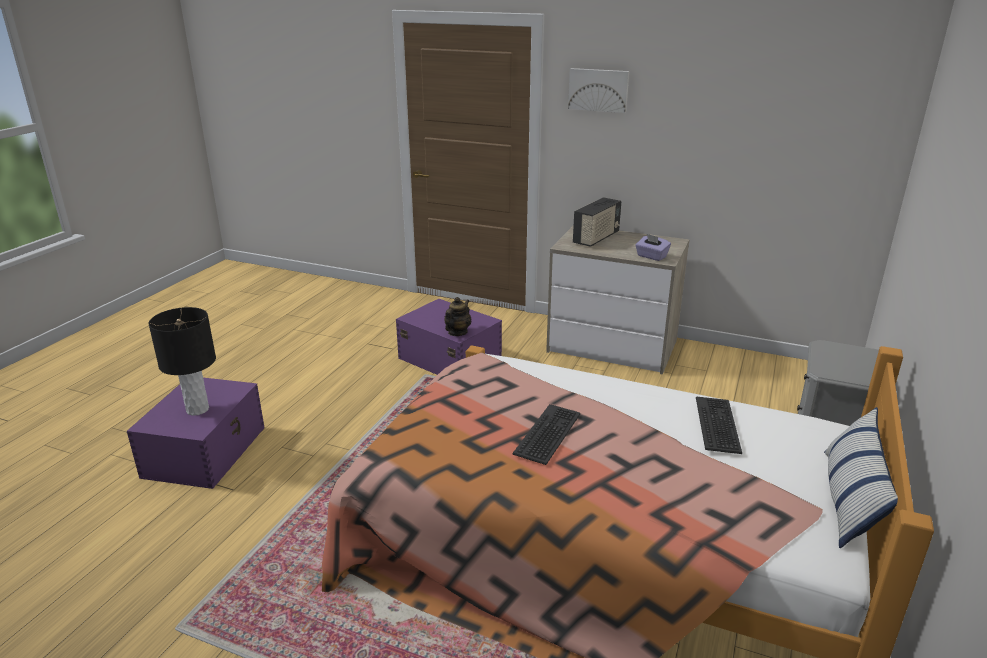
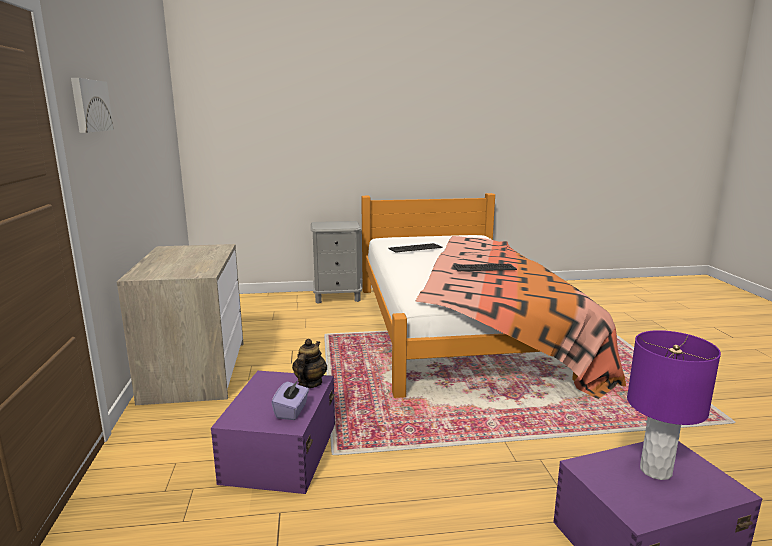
camera: 120 degrees left, 10 degrees down
(197, 410) = (655, 470): black table lamp -> purple table lamp
(457, 332) = (309, 383): teapot -> teapot turned 105 degrees clockwise
(596, 238) = (170, 268): radio -> none
(651, 256) = (216, 250): purple tissue box -> purple tissue box (292, 411)
(850, 499) = (436, 235): pillow -> none

